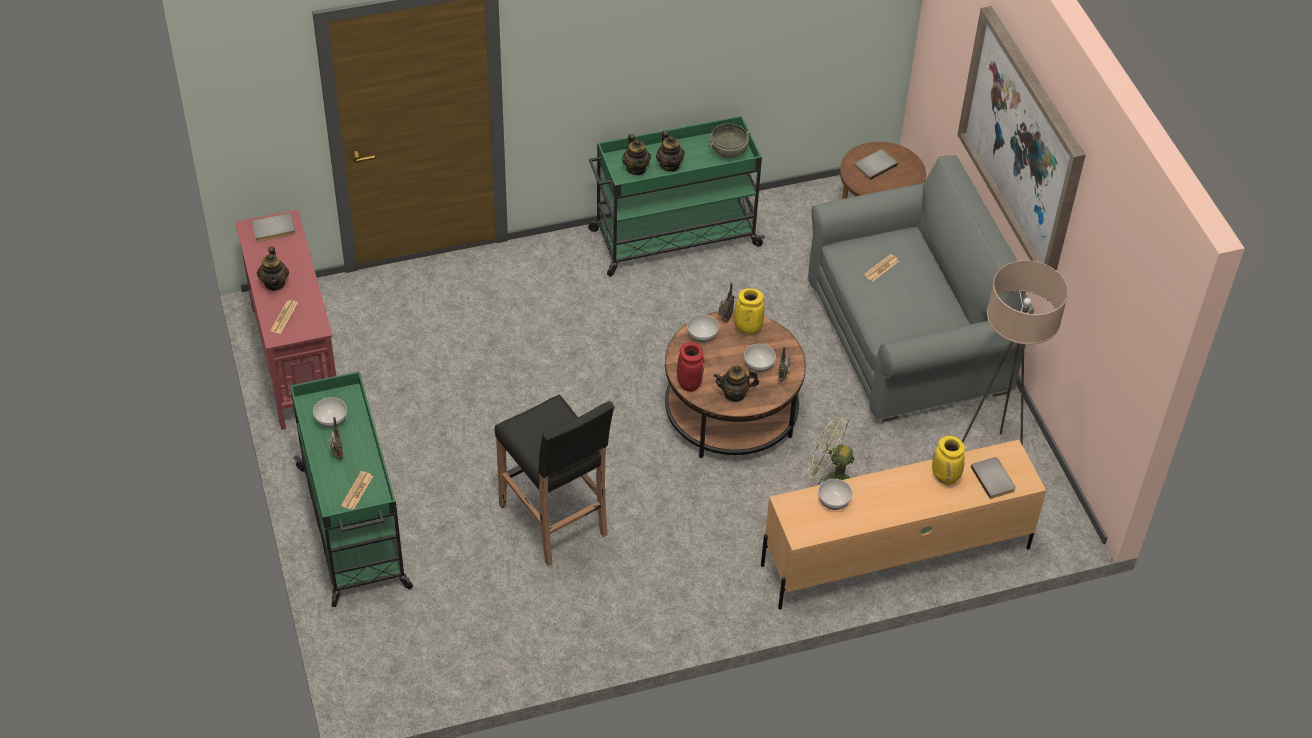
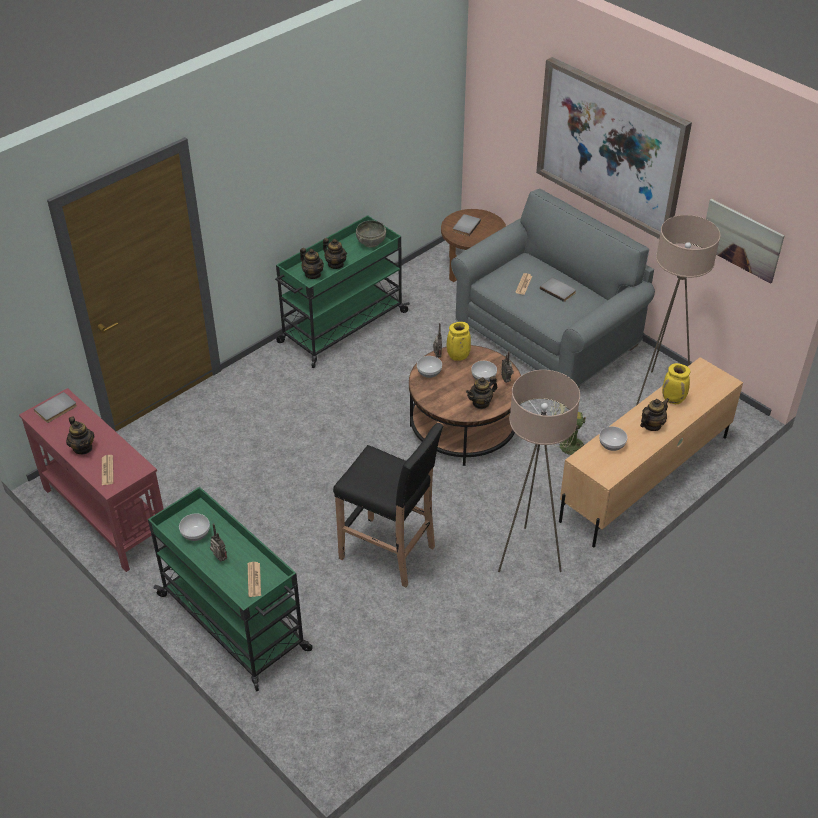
camera: 25 degrees left, 5 degrees down
(688, 384) = (443, 408): red vase -> none
(700, 588) = (528, 556): none -> beige floor lamp
(897, 497) = (651, 425): none -> teapot
(994, 479) = (705, 388): grey book -> grey book (558, 290)
(1106, 318) = (741, 240): none -> picture

